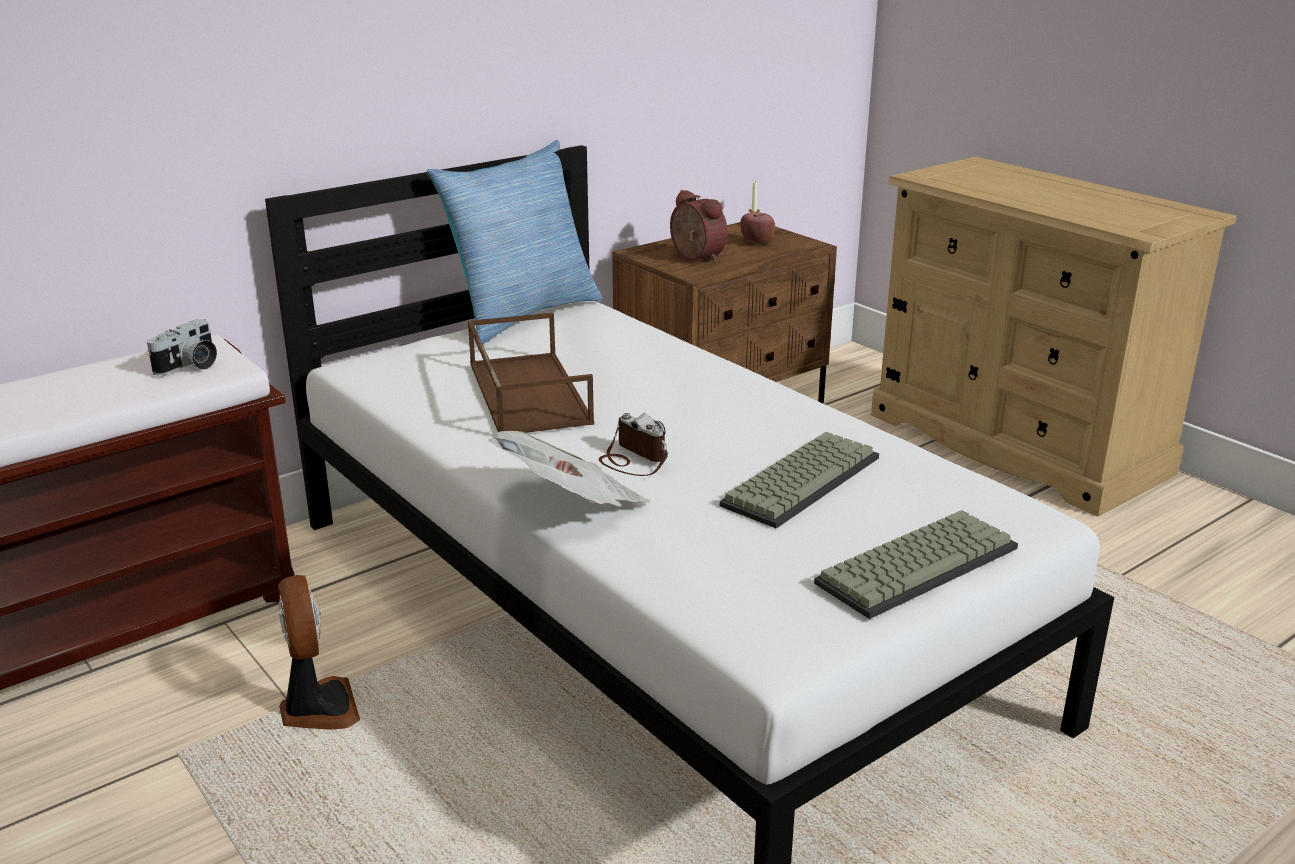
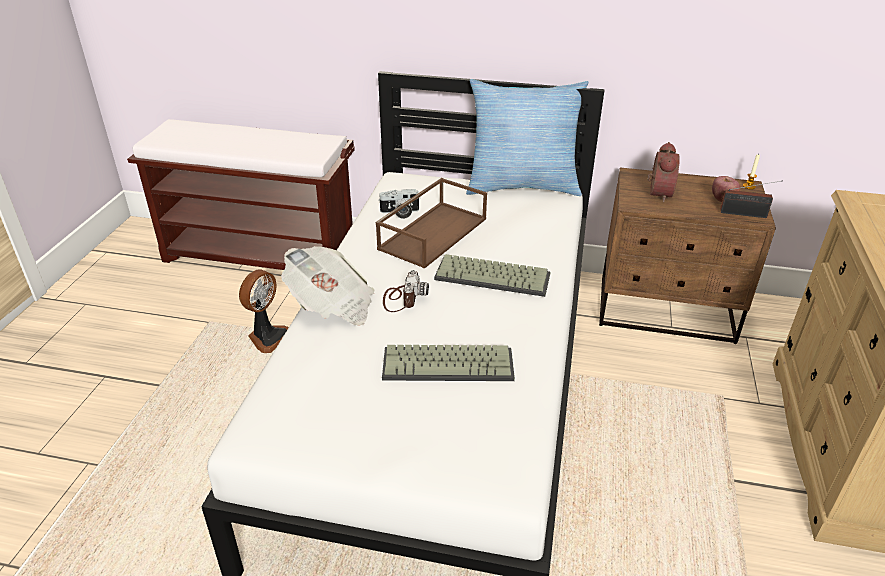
camera: 50 degrees right, 10 degrees up
(189, 366) = (305, 148): camera -> camera (400, 213)
(797, 245) = (746, 214): none -> radio
(916, 563) = (395, 451): keyboard -> keyboard (494, 276)

